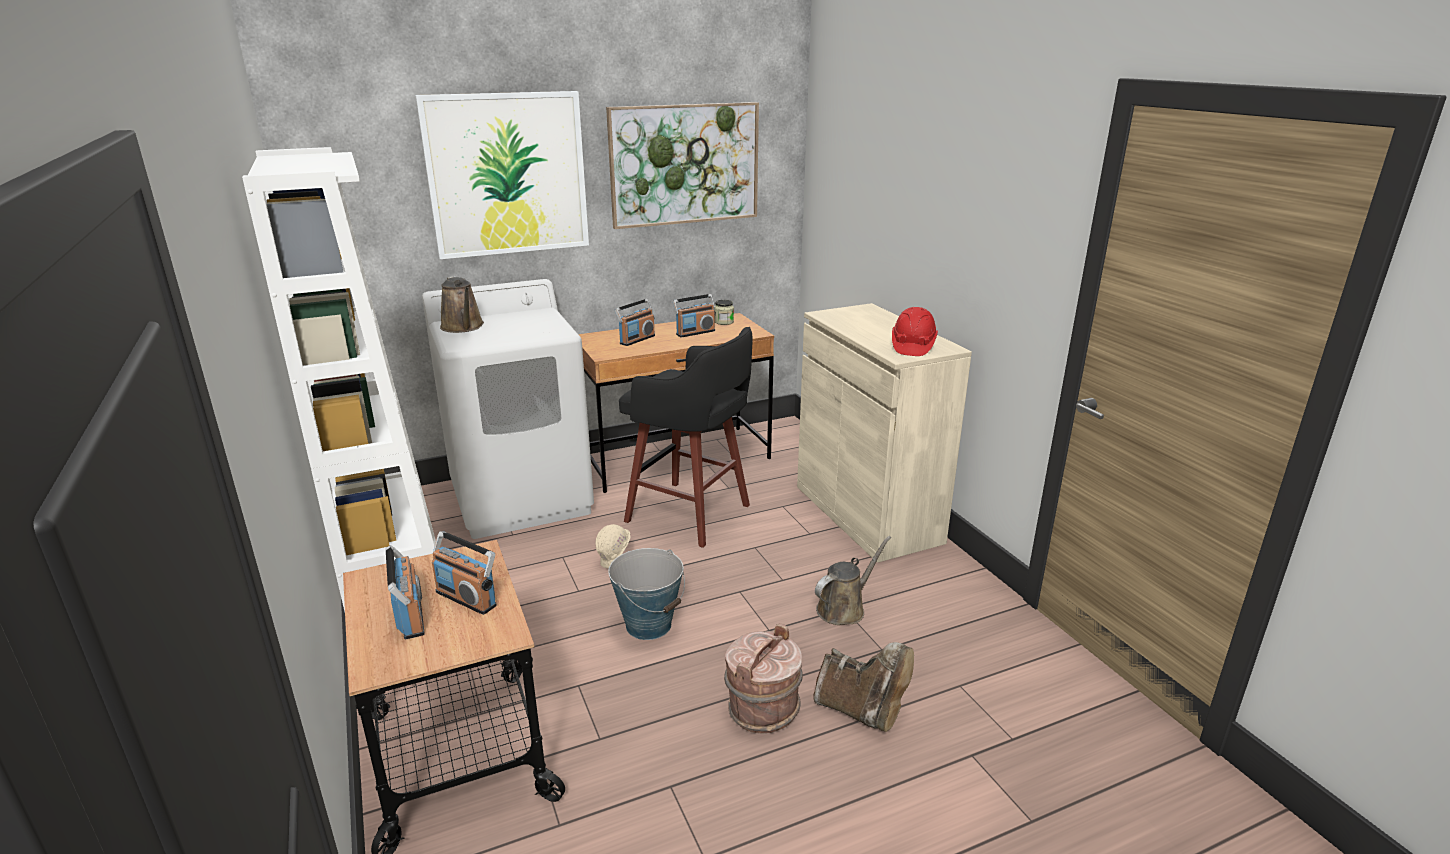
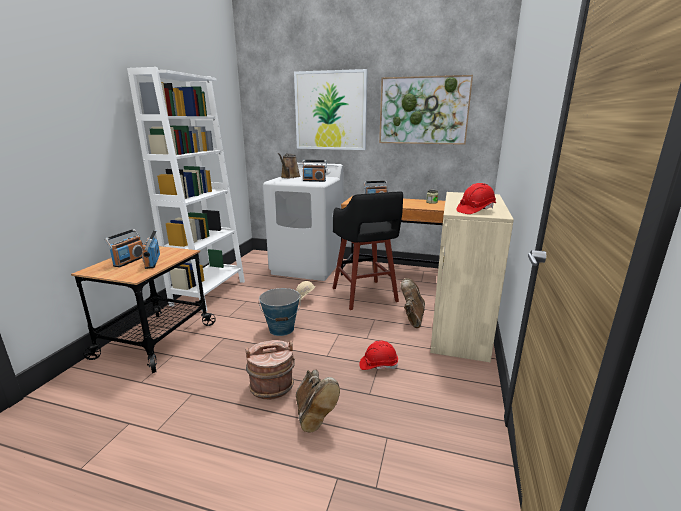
camera: 40 degrees right, 5 degrees down
(695, 332) = (408, 203): radio -> radio (314, 181)
(797, 523) = (412, 317): none -> brown boot
(844, 608) = (378, 365): brown watering can -> red hard hat

